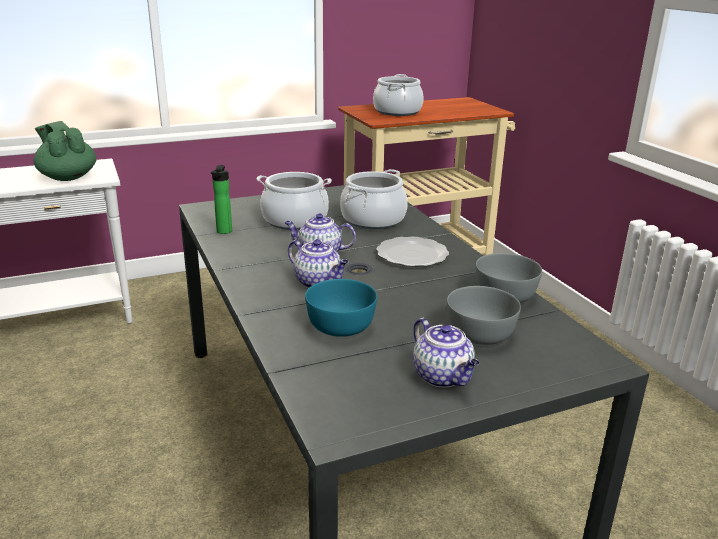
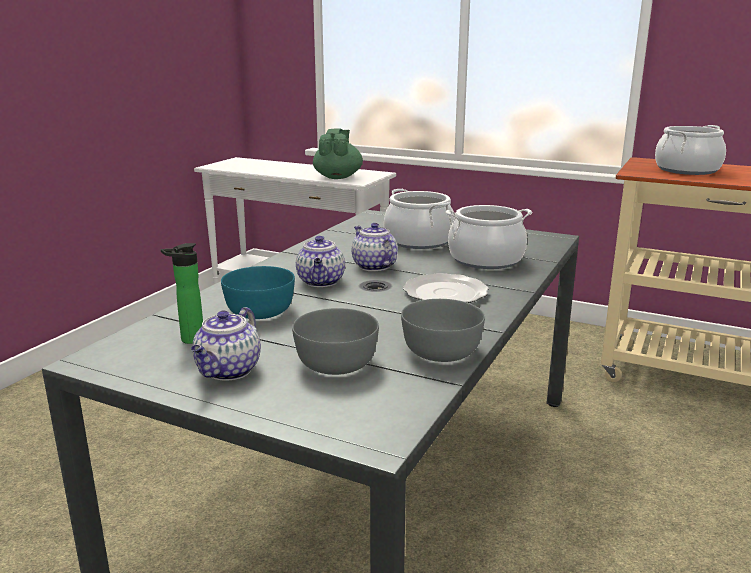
camera: 50 degrees right, 5 degrees down
(223, 232) = (348, 233): bottle -> bottle (189, 340)

